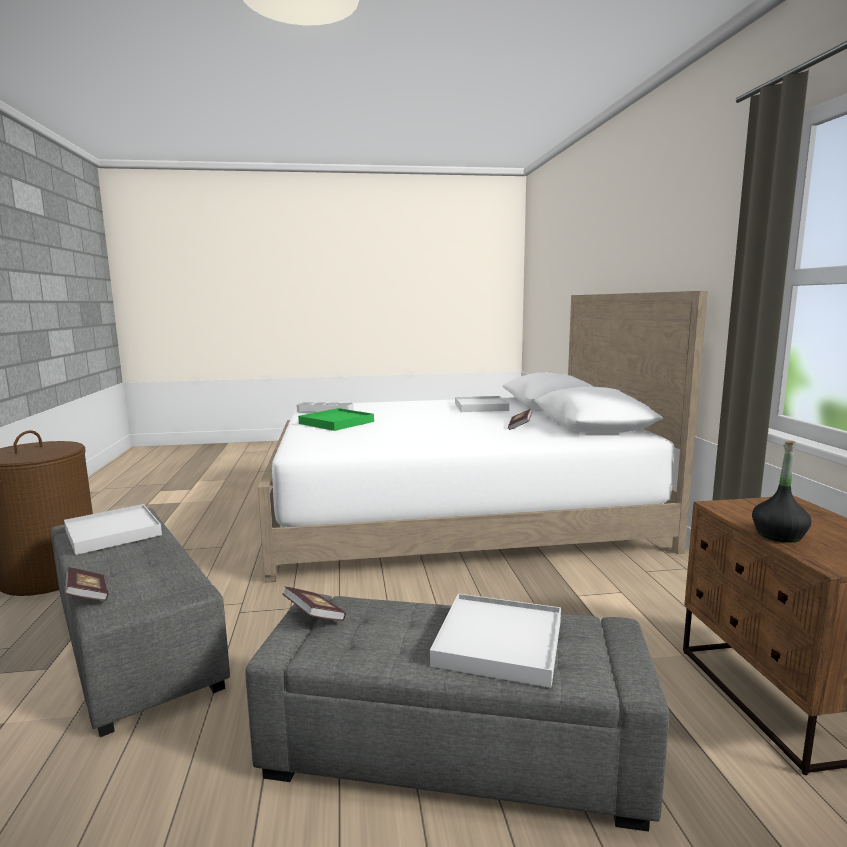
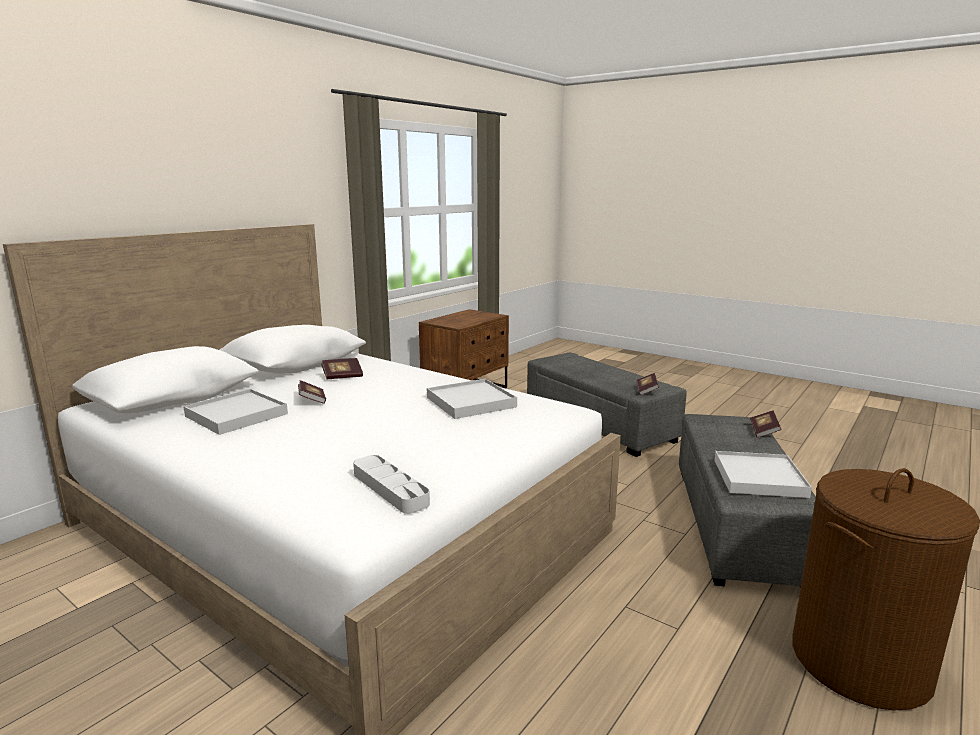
camera: 135 degrees left, 5 degrees up
(336, 422) = (451, 444): green tray -> none
(475, 417) = (312, 400): none -> book
(499, 643) = (589, 367): white tray -> white tray (470, 402)
(778, 535) = (480, 319): black bottle -> none

